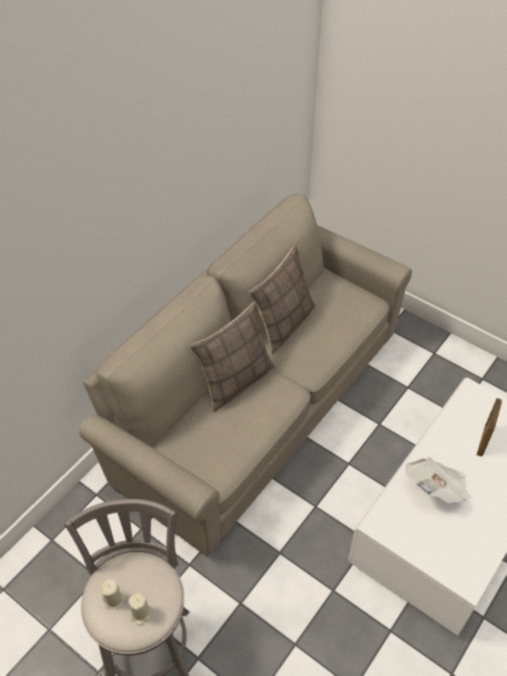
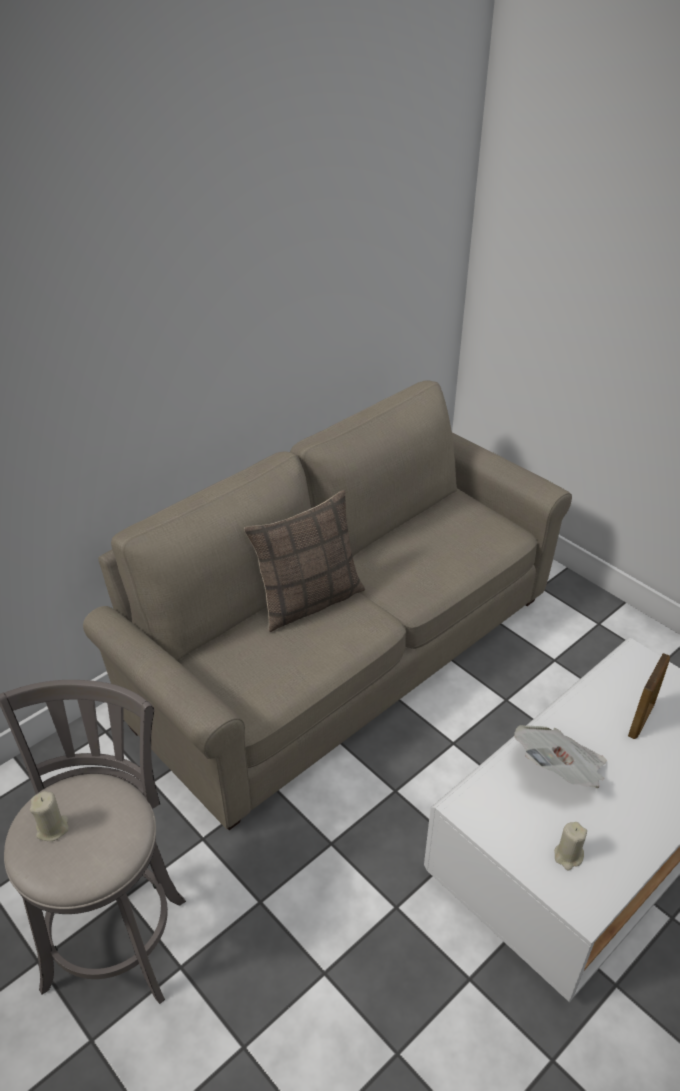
camera: 10 degrees right, 10 degrees down
(141, 613) = (83, 853): beige candle -> beige candle (568, 856)
(283, 324) = (389, 543): pillow -> none

